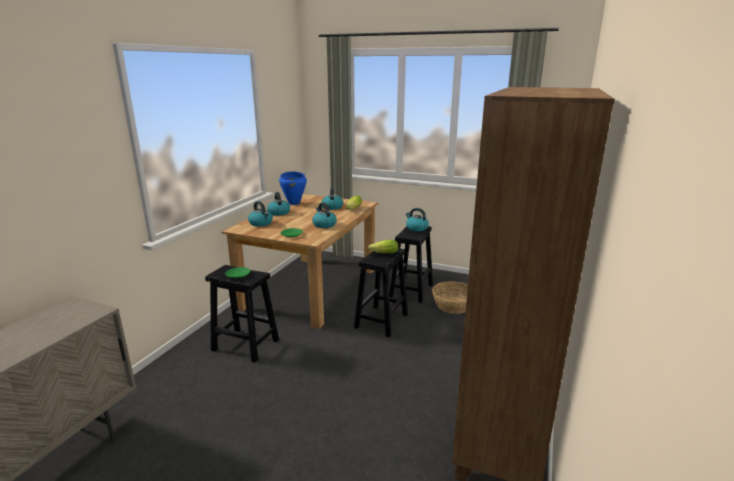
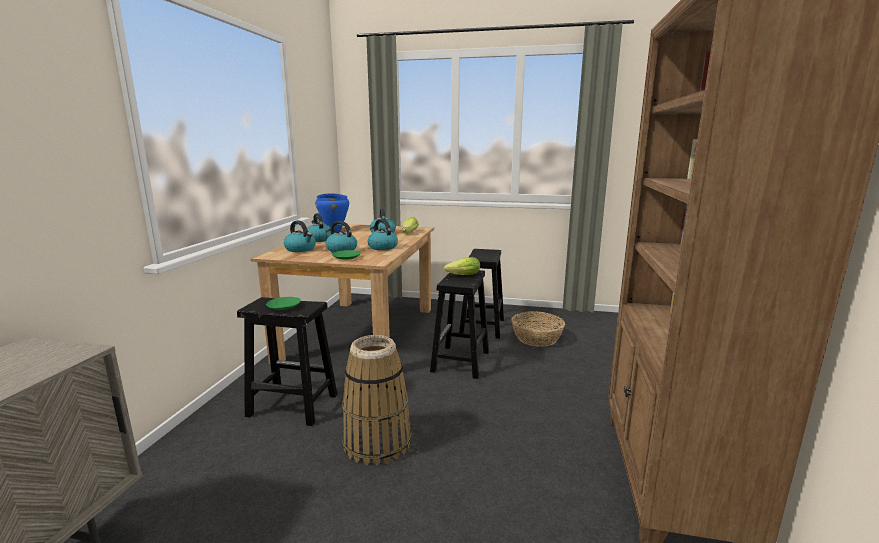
camera: 10 degrees left, 5 degrees down
(297, 380) = (377, 442): none -> basket
(416, 228) = (485, 252): kettle -> kettle (341, 250)

